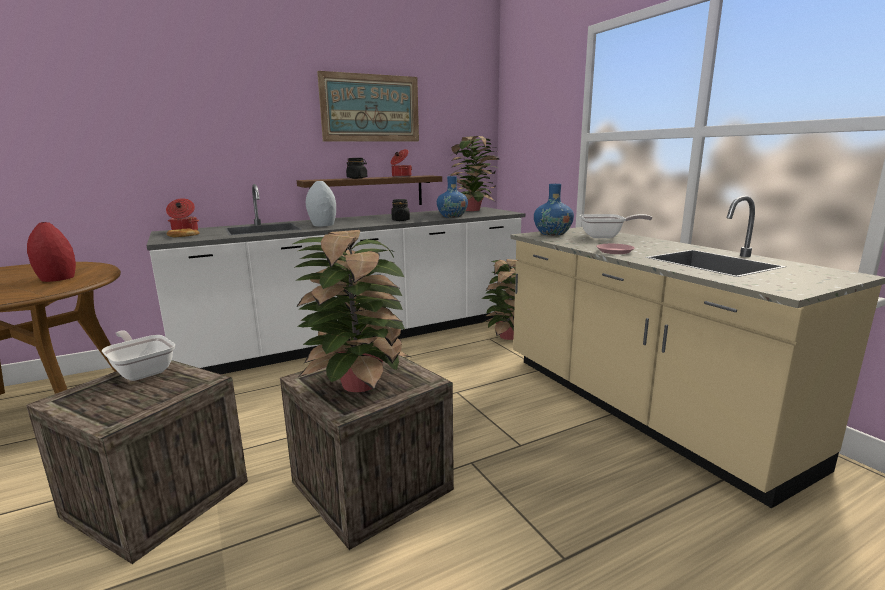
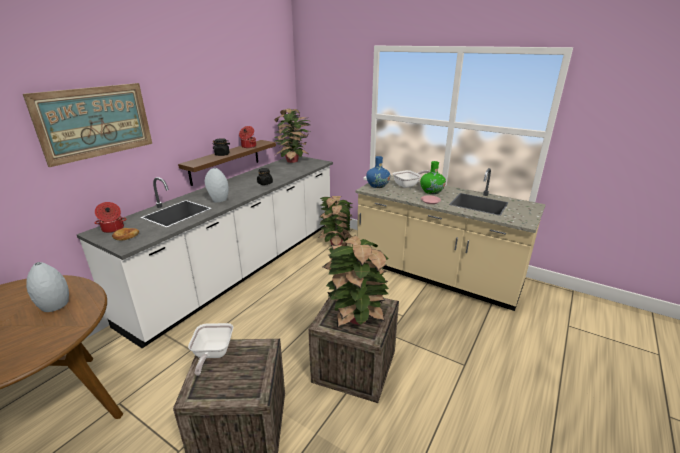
camera: 30 degrees left, 10 degrees up
(56, 279) = (54, 305): red vase -> grey vase
(142, 371) = (212, 354): frying pan -> frying pan turned 105 degrees counterclockwise
(370, 108) = (221, 97): picture -> picture (95, 122)
(452, 216) = (292, 172): blue vase -> none
(636, 244) = (431, 192): none -> green vase

